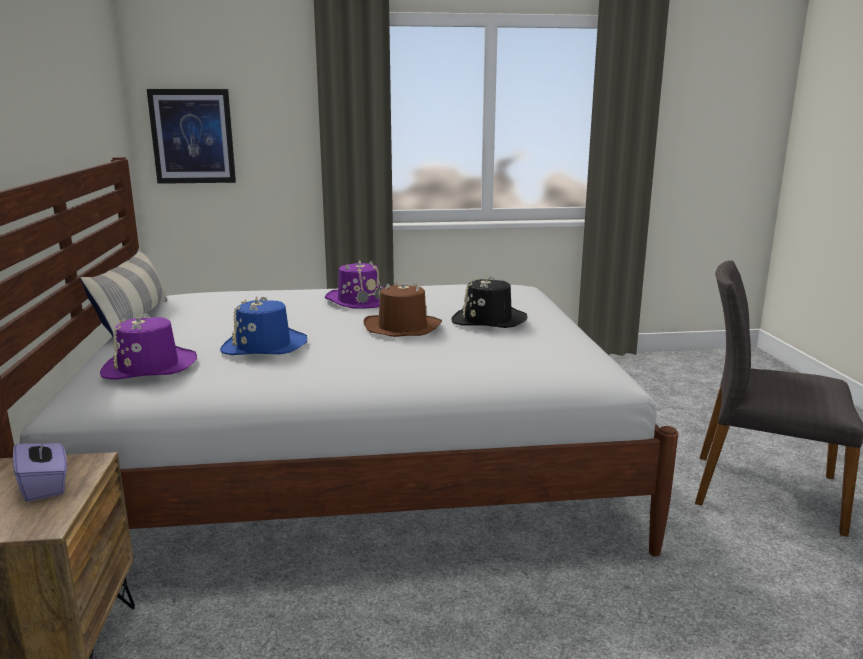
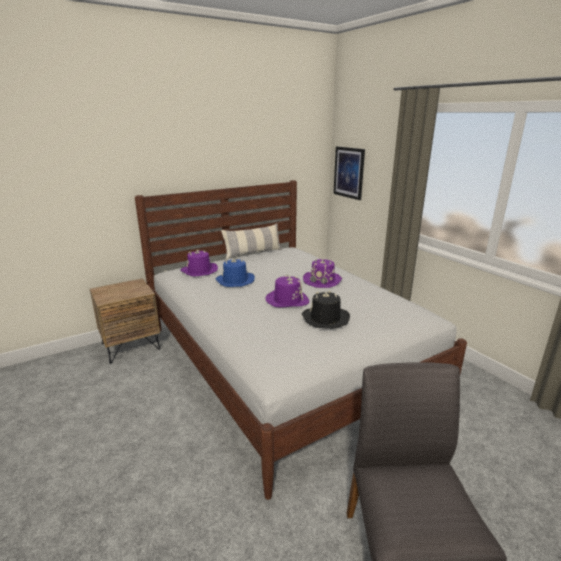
camera: 65 degrees right, 5 degrees up
(45, 486) = (127, 292): purple tissue box -> none
(402, 327) = (287, 300): brown hat -> purple hat

